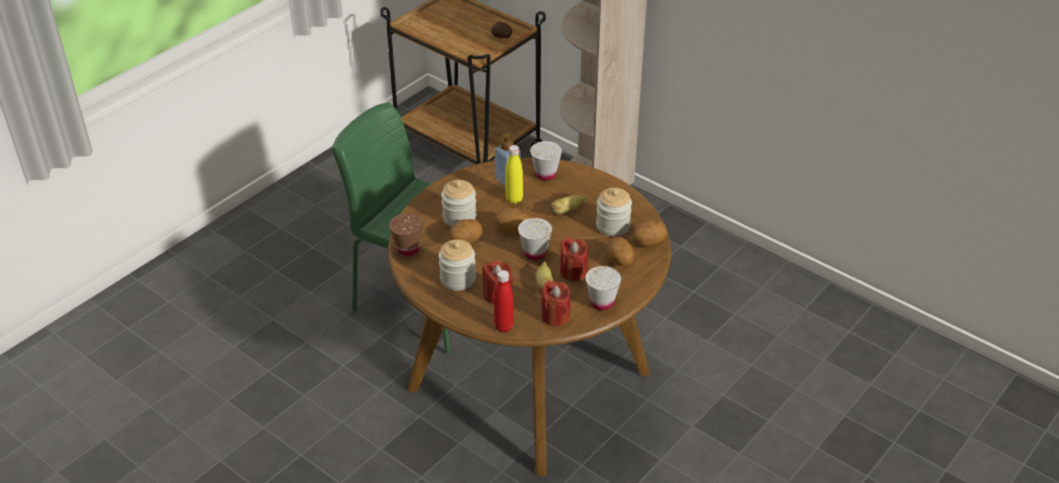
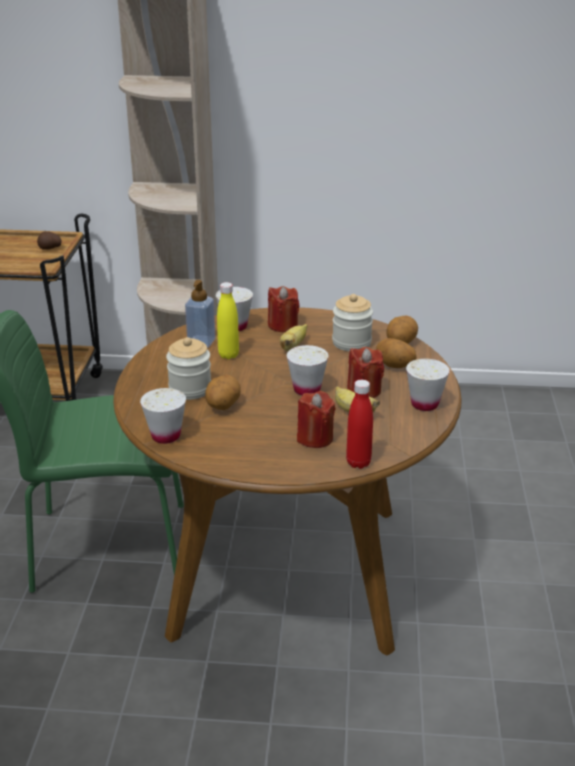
camera: 35 degrees left, 10 degrees down
(408, 249) = (166, 436): brown cup -> white cup
(458, 279) = (255, 441): jar -> none
(513, 230) = (260, 379): potato -> none
(555, 316) = (396, 432): red candle -> red candle (282, 325)

